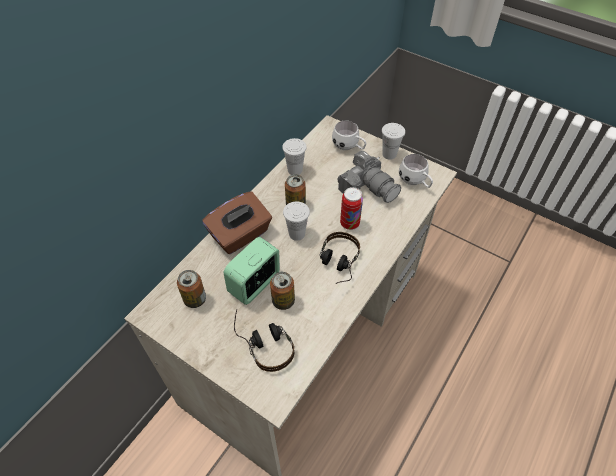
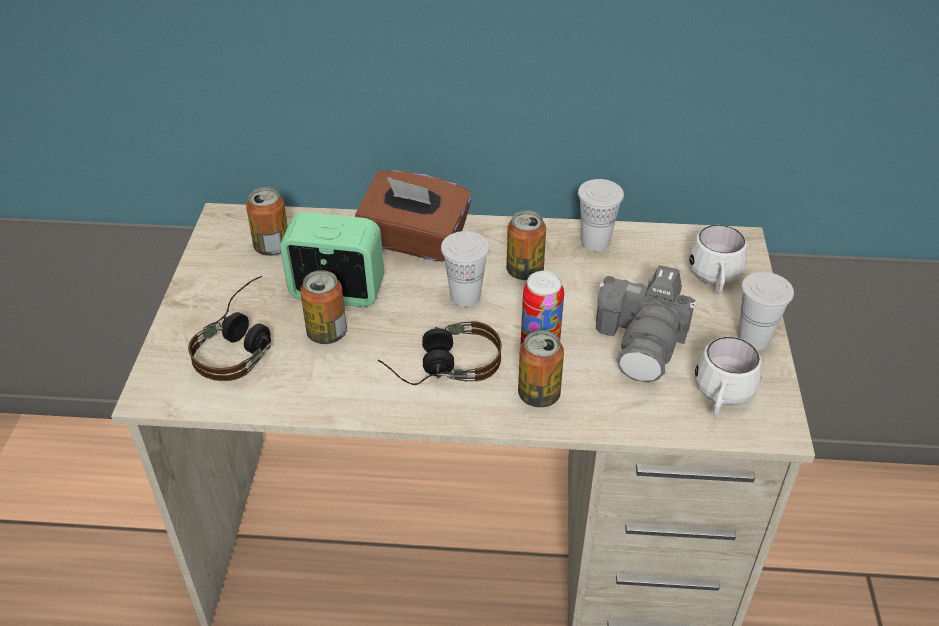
camera: 60 degrees right, 10 degrees down
(377, 237) = (538, 395): none -> can

